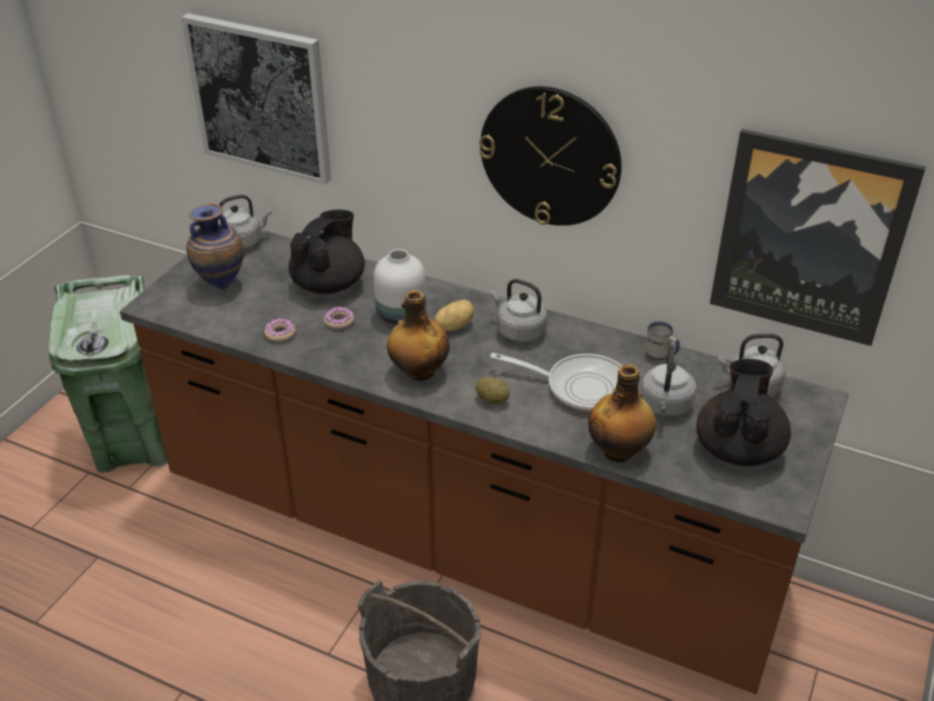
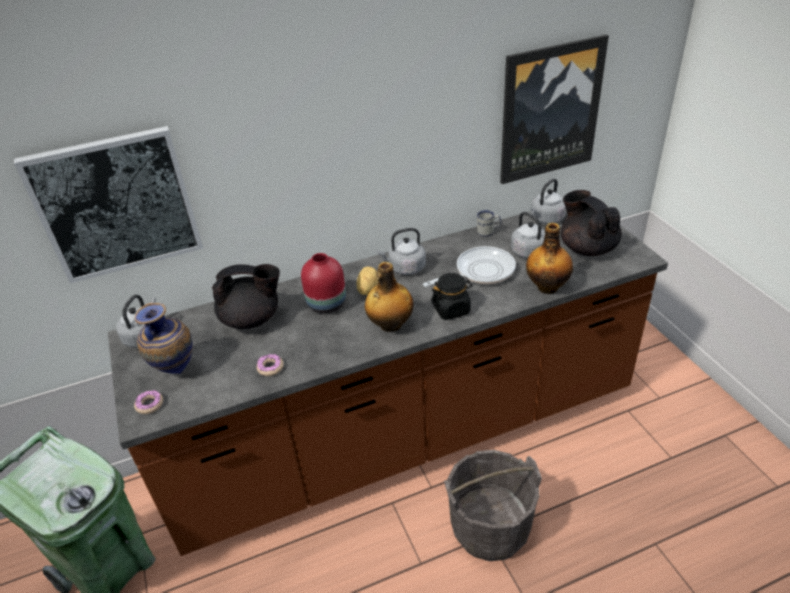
camera: 45 degrees left, 0 degrees up
(329, 284) = (252, 319): black teapot -> black teapot turned 105 degrees clockwise
(339, 321) = (296, 334): donut -> donut (149, 405)
(400, 313) = (325, 304): white vase -> red vase
(492, 399) = (451, 309): potato -> black jar
(550, 156) = (382, 135): wall clock -> none

